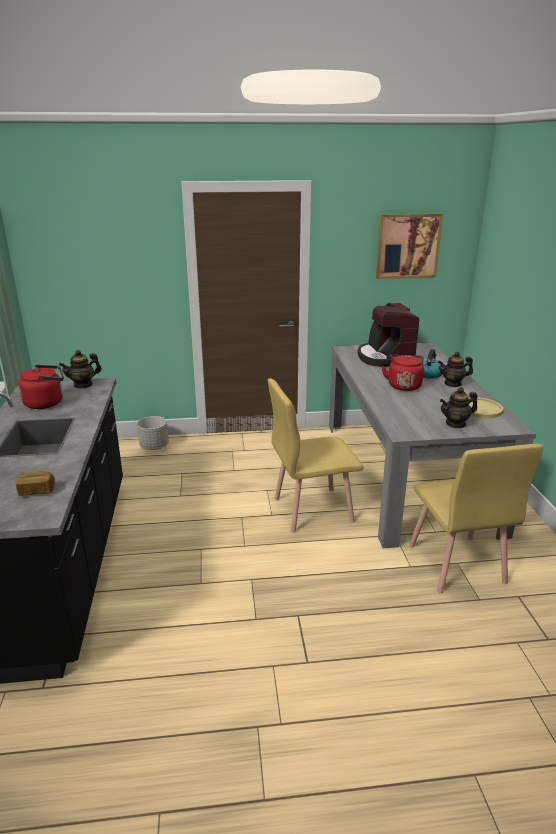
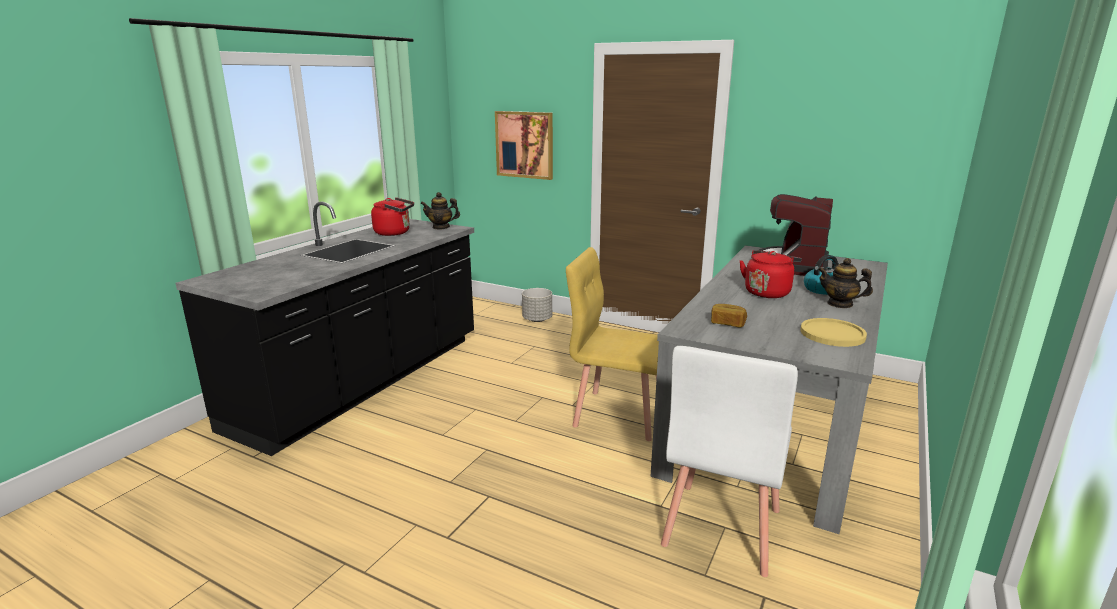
camera: 35 degrees right, 5 degrees down
(36, 491) = (286, 279): bread -> bread (727, 323)
(408, 246) = (859, 126): picture -> picture (524, 144)
(455, 564) = (720, 527): yellow chair -> white chair
(456, 424) = (768, 338): teapot -> none

